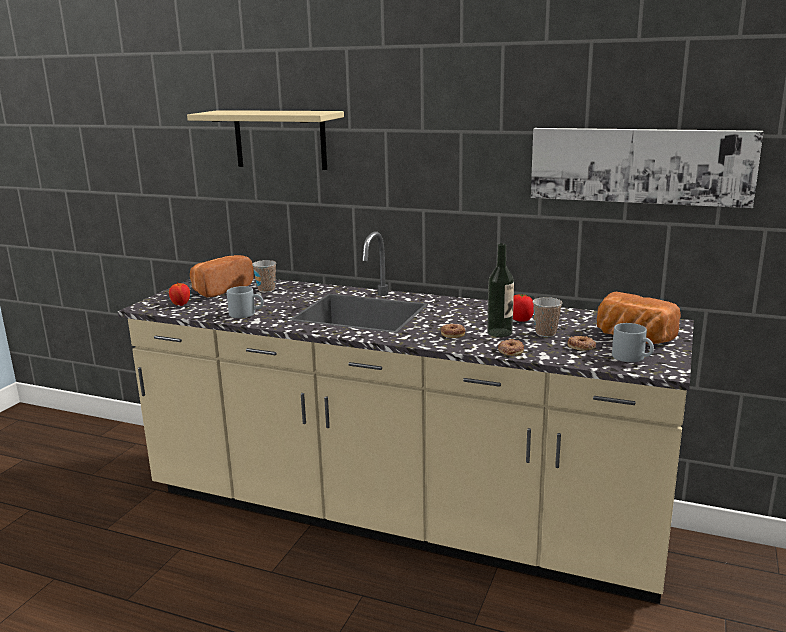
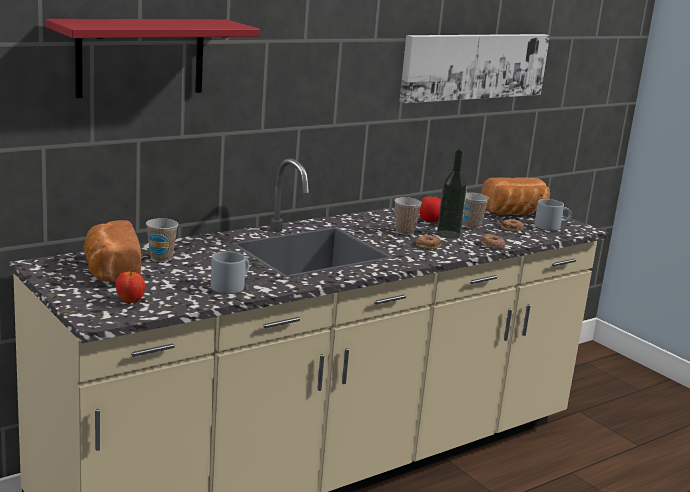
camera: 60 degrees left, 0 degrees up
(280, 139) = (140, 57): beige shelf -> red shelf
(469, 320) = (404, 232): none -> cup

